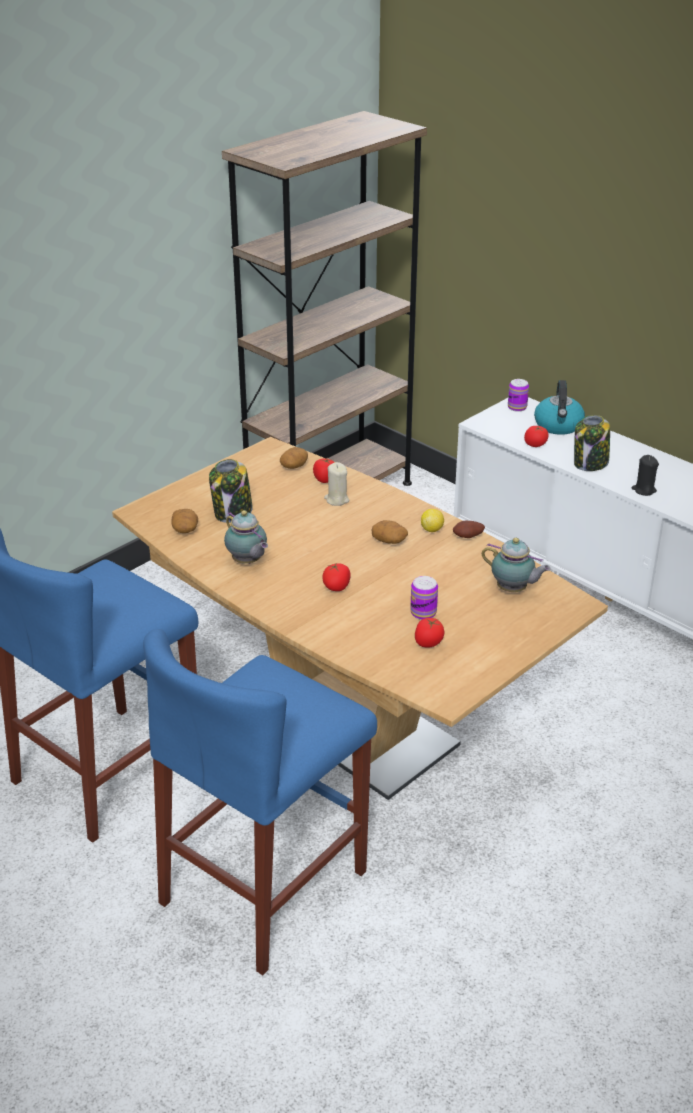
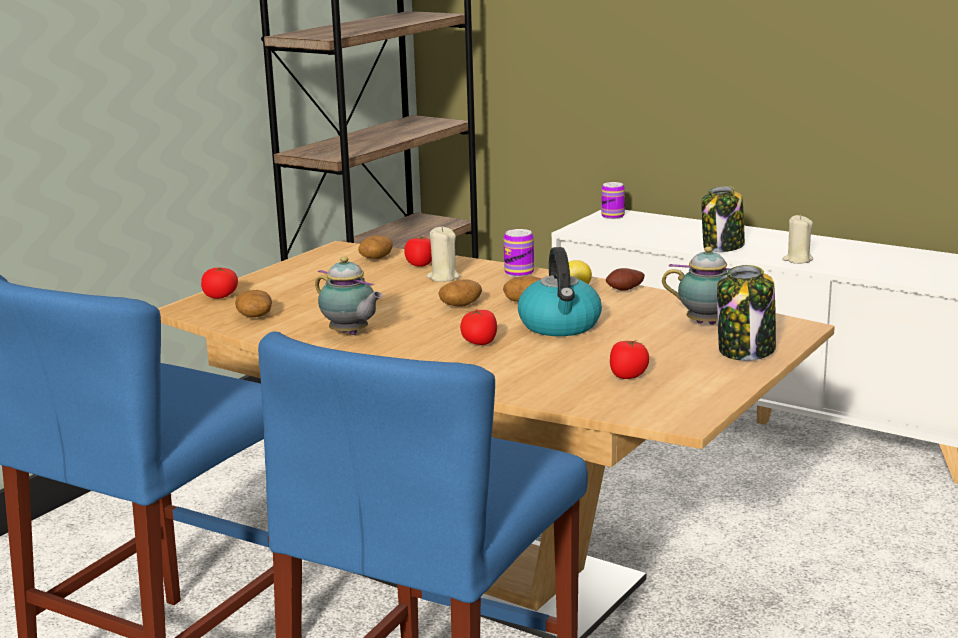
camera: 10 degrees left, 15 degrees down
(232, 513) = (313, 298): jar -> jar (746, 351)
(338, 538) = (460, 305): none -> potato
(423, 613) = (606, 352): can -> can (519, 273)
(535, 444) = (650, 239): tomato -> tomato (221, 296)
(558, 426) = (668, 225): kettle -> kettle (560, 326)
(643, 490) = (797, 260): black candle -> beige candle

